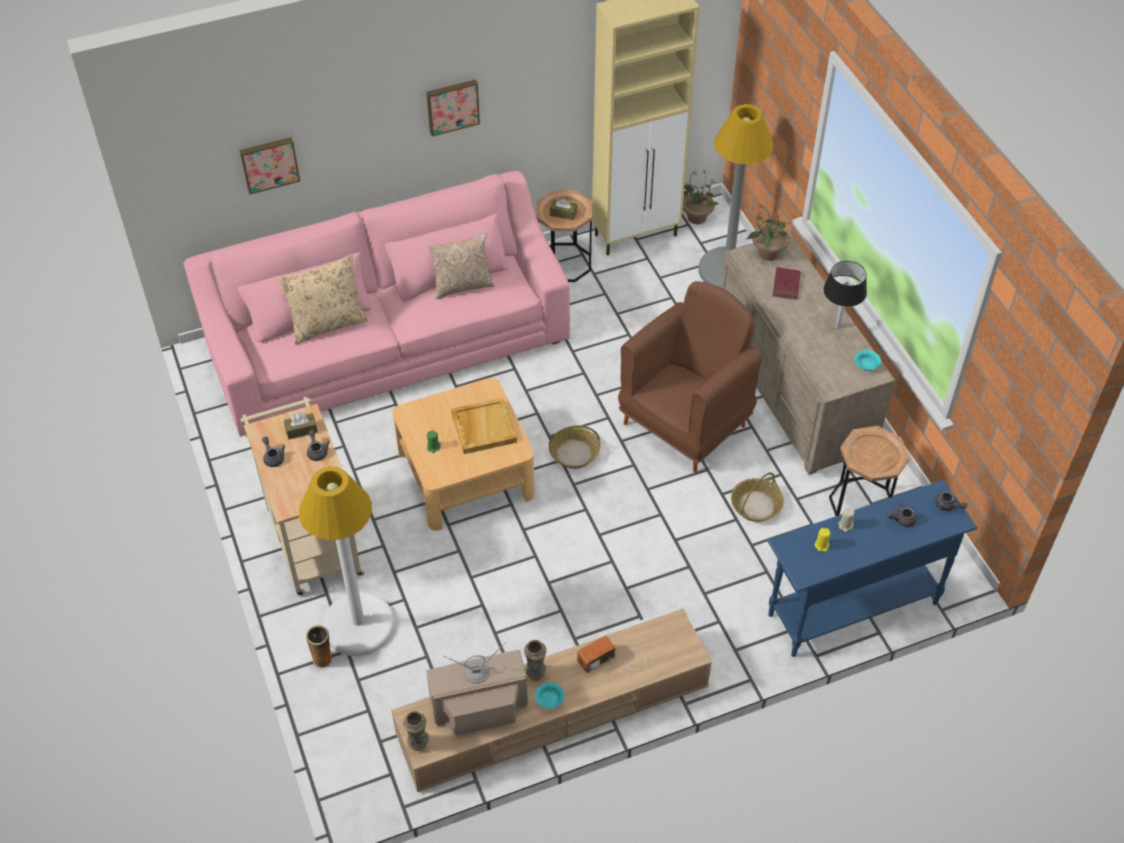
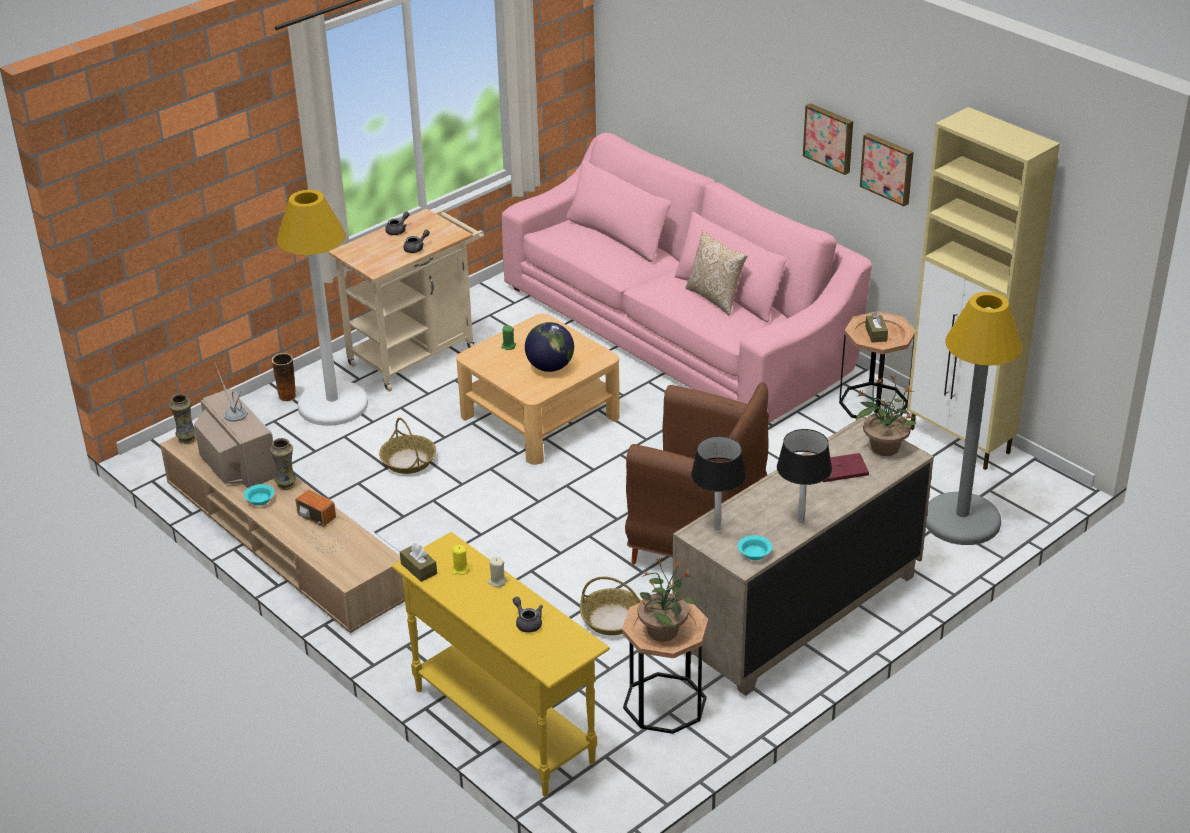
camera: 70 degrees right, 15 degrees down
(269, 164) = (682, 86): picture -> picture (888, 168)
(301, 430) = (436, 235): brown tissue box -> brown tissue box (419, 568)
(327, 324) = (611, 242): beige pillow -> none
(483, 427) = (550, 367): beige tray -> globe
(574, 453) = (608, 476): basket -> basket (408, 461)
(696, 217) = (1030, 477): potted plant -> potted plant (663, 630)
(828, 375) = (717, 528): none -> black table lamp
(852, 609) = (503, 724): blue console table -> yellow console table
(947, 506) = (567, 656): grey teapot -> none

